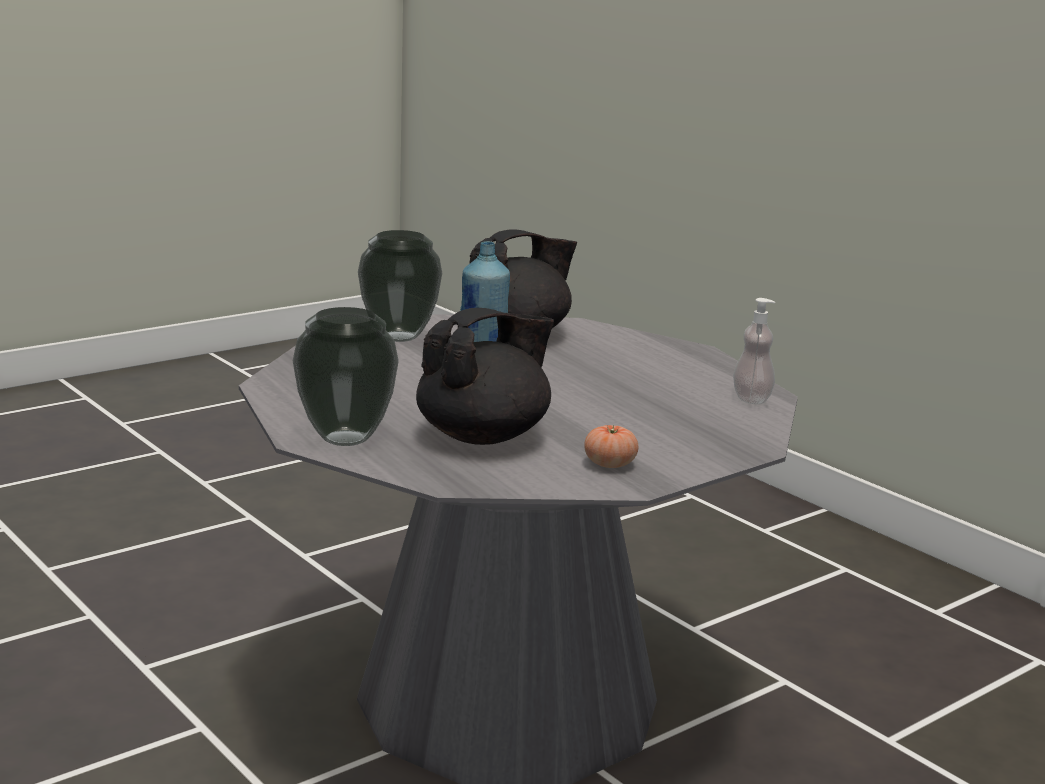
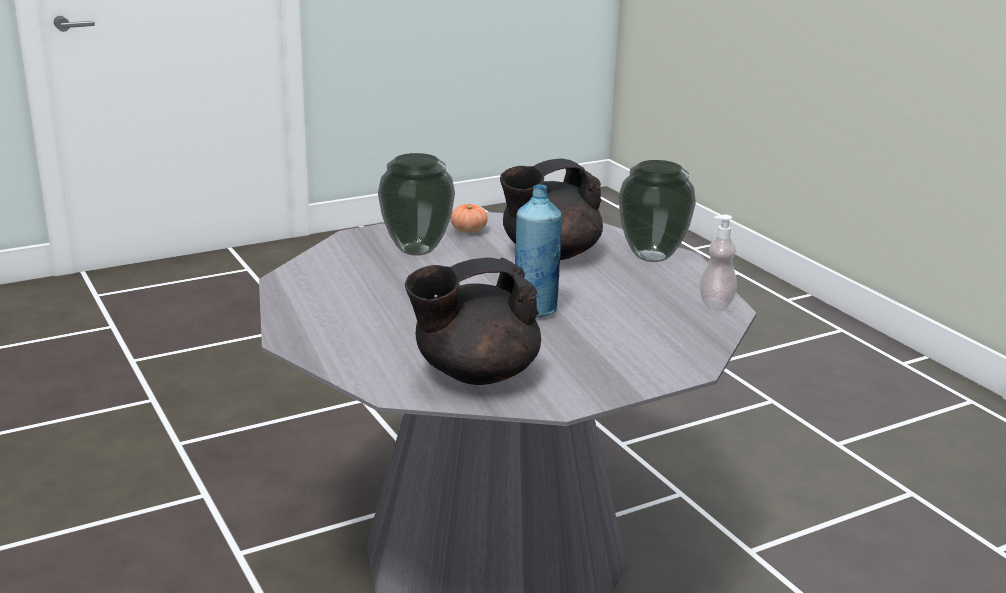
camera: 170 degrees left, 5 degrees up
(400, 337) = (611, 374): vase -> vase (415, 250)
(751, 399) = (305, 276): soap dispenser -> soap dispenser (716, 304)

